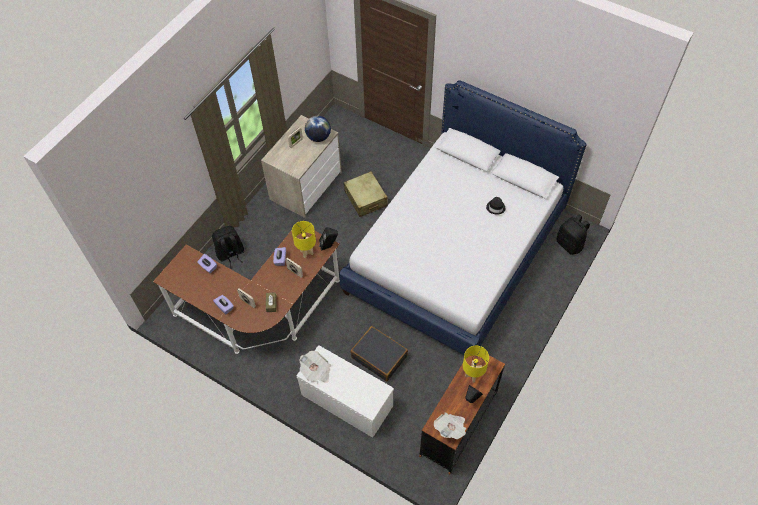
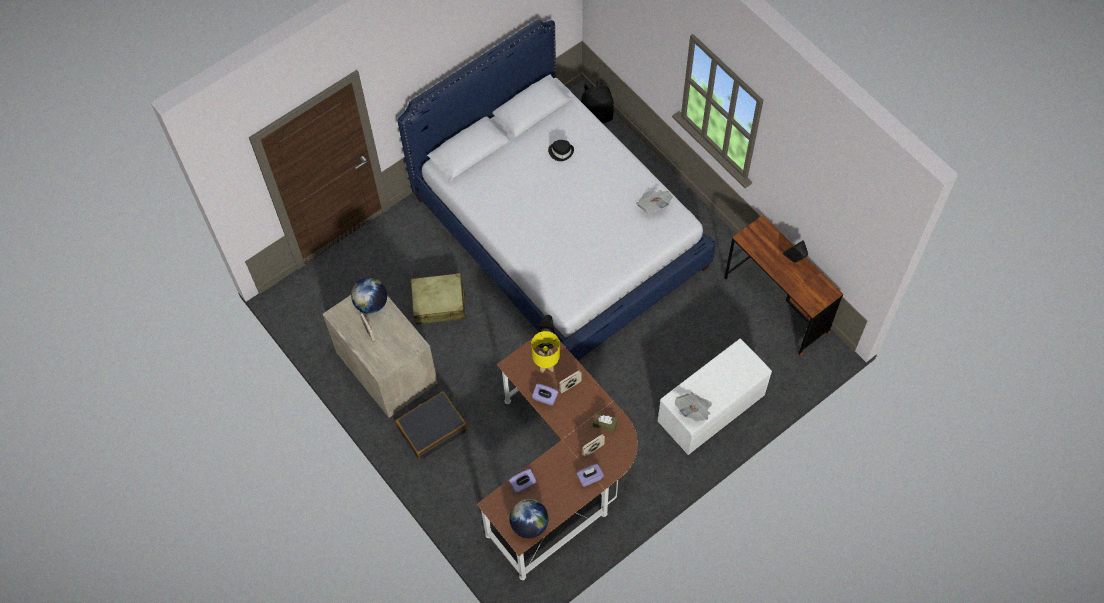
camera: 70 degrees left, 5 degrees up
(178, 280) = (529, 524): none -> globe
(230, 254) = (456, 487): black backpack -> none
(379, 356) = (668, 357): black suitcase -> black suitcase (432, 429)
(451, 428) = (819, 290): newspaper -> newspaper (653, 205)
(473, 375) = (766, 248): yellow table lamp -> none

